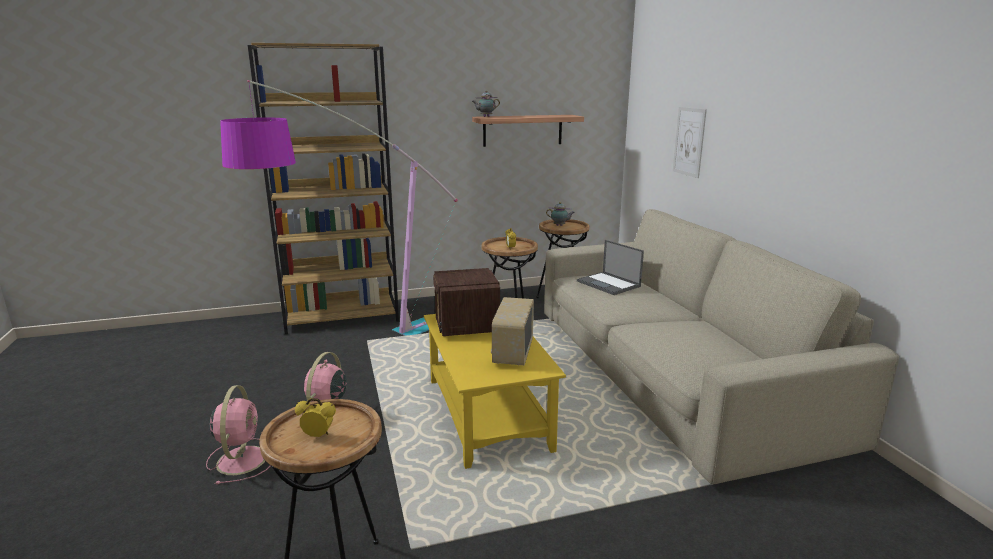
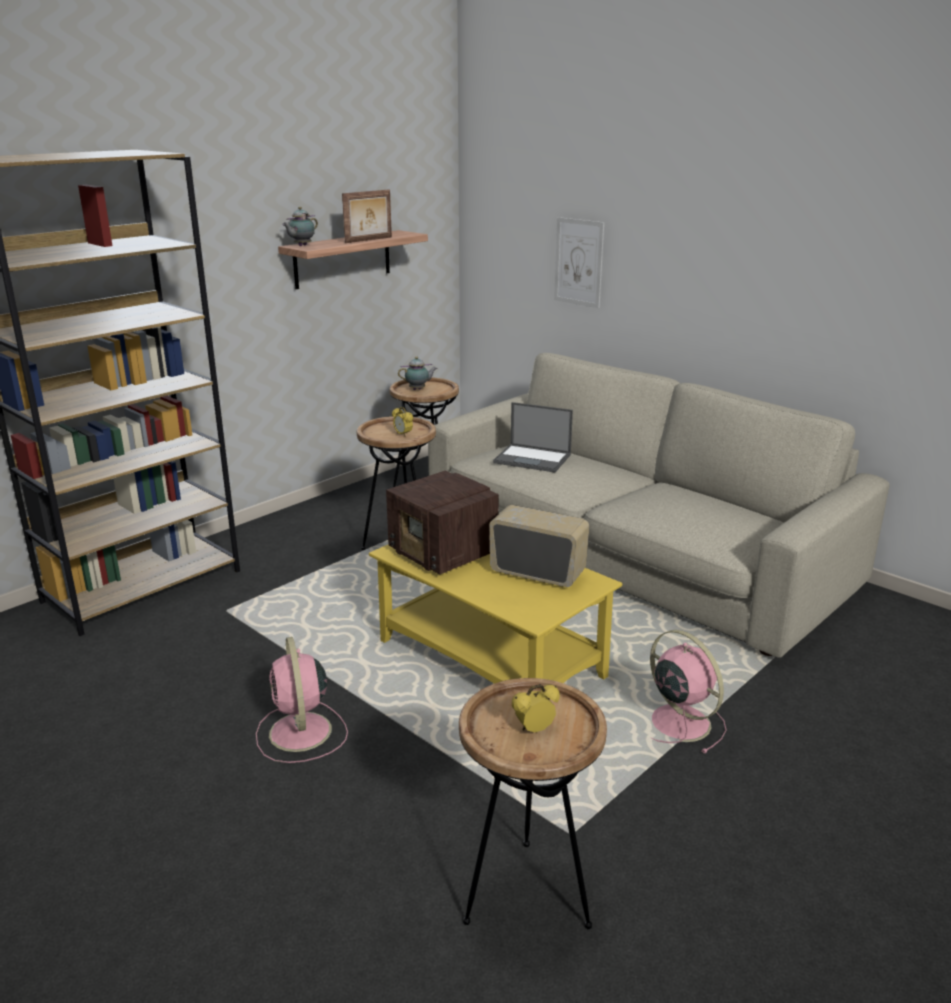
camera: 30 degrees left, 5 degrees up
(242, 459) = (242, 823): pink fan -> pink fan (677, 721)
(351, 353) = (223, 634): floor lamp -> none
(512, 353) = (538, 573): radio -> radio turned 135 degrees clockwise
(535, 116) = (369, 240): none -> picture frame

